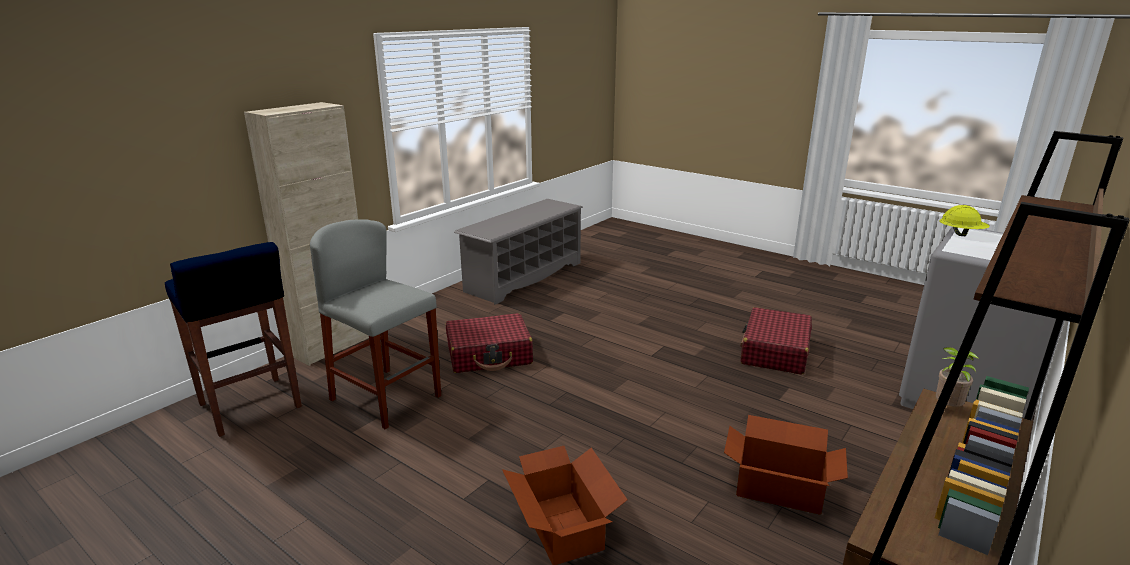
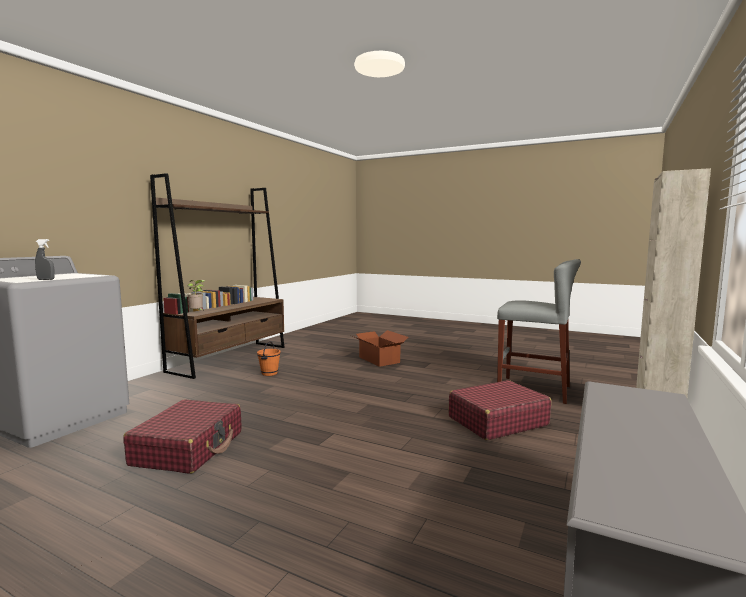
camera: 170 degrees right, 15 degrees down
(250, 407) = (611, 380): blue stool -> none
(778, 488) = (269, 373): cardboard box -> orange bucket
(961, 234) = (46, 279): yellow hard hat -> grey spray bottle

